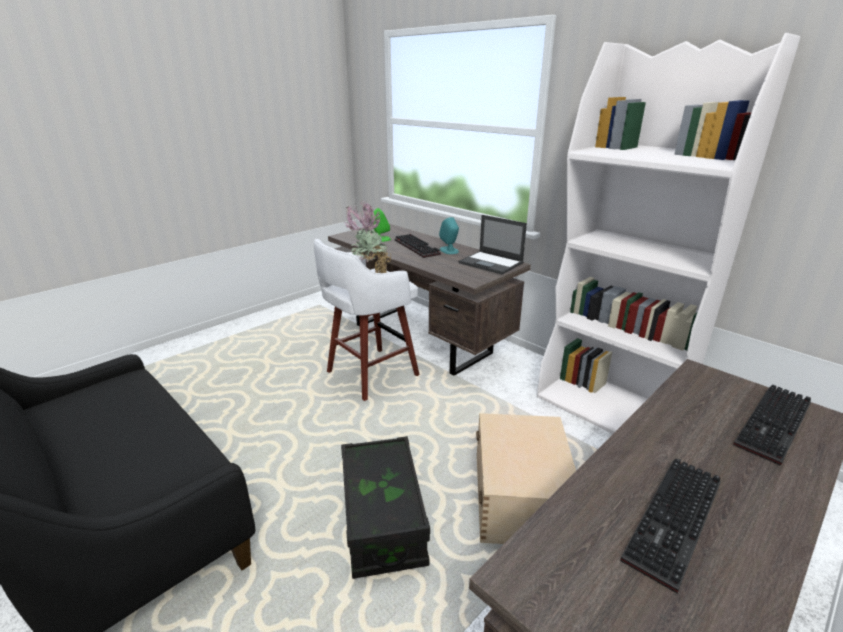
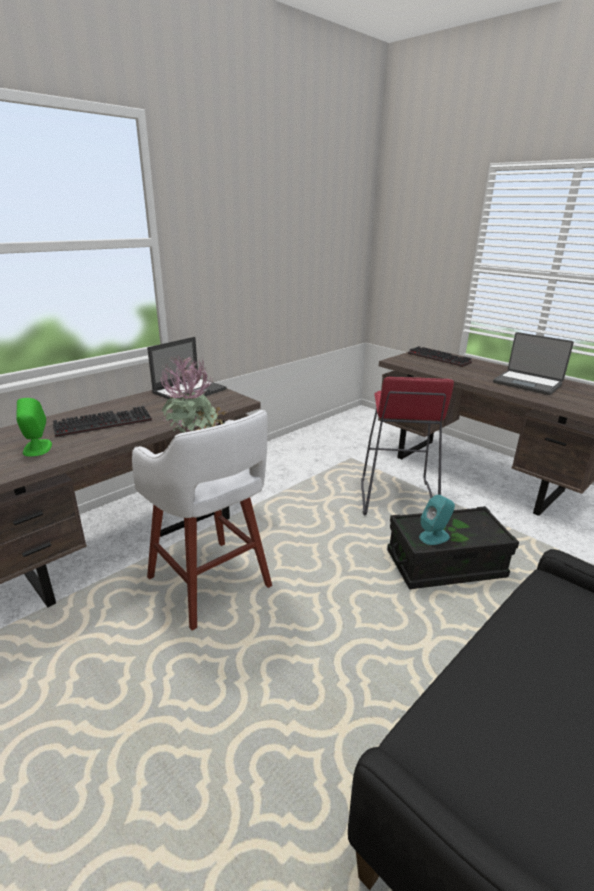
camera: 90 degrees left, 0 degrees up
(449, 250) = (132, 407): turquoise speaker -> turquoise speaker (434, 536)
(521, 496) = (396, 498): beige storage box -> red stool
(610, 408) = (291, 450): white bookcase -> none
(676, 523) = (527, 383): keyboard -> laptop

